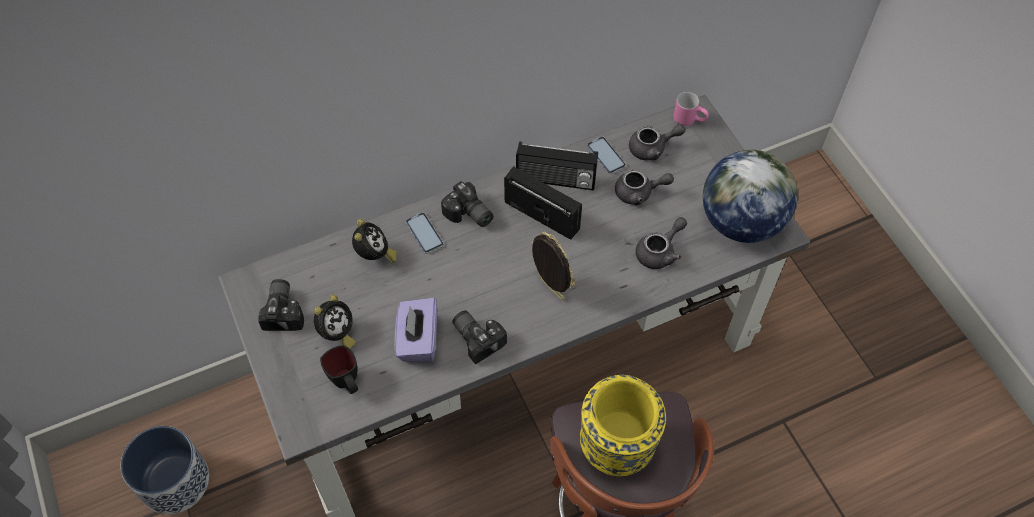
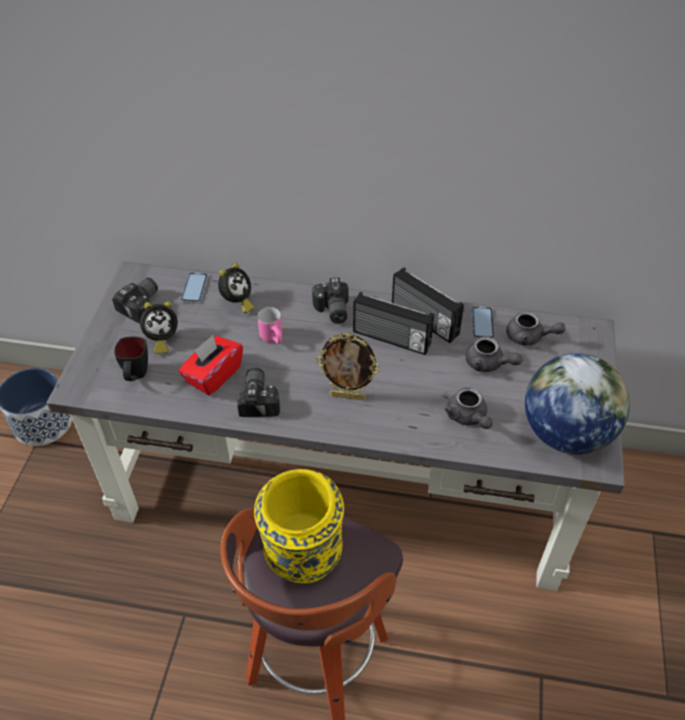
camera: 35 degrees right, 10 degrees down
(418, 340) = (213, 375): purple tissue box -> red tissue box
(424, 233) = (287, 306): phone -> phone (194, 288)
(542, 215) = (391, 339): radio -> radio turned 135 degrees clockwise
(550, 290) = (348, 396): picture frame -> picture frame turned 105 degrees clockwise
(659, 252) = (468, 417): grey teapot -> grey teapot turned 75 degrees clockwise
(689, 119) = (583, 331): pink mug -> pink mug (275, 338)

